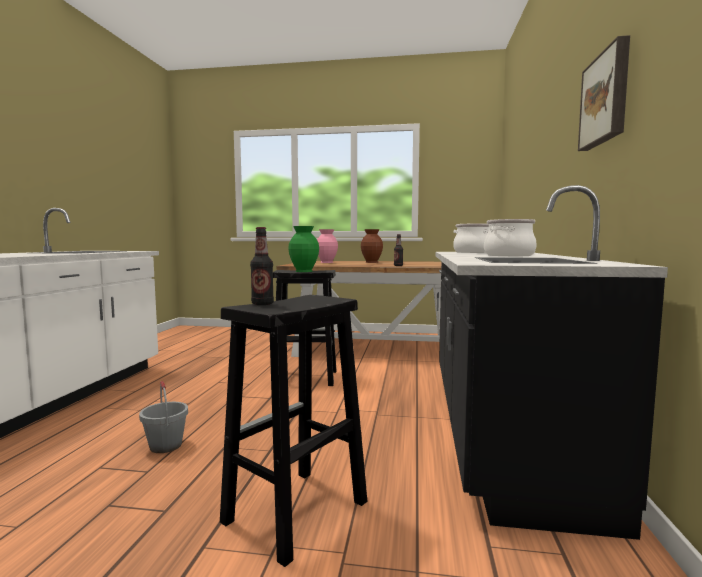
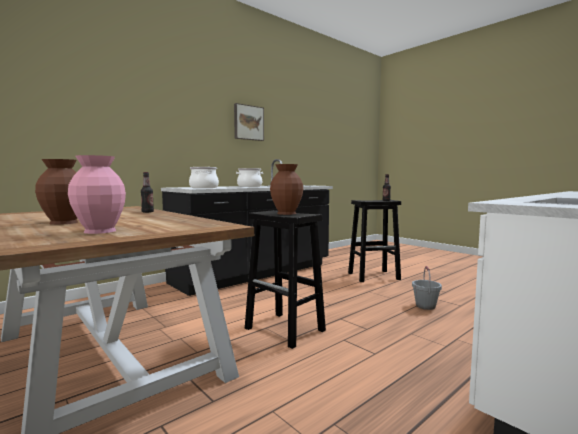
camera: 140 degrees left, 0 degrees up
(303, 271) = (287, 213): green vase -> brown vase

